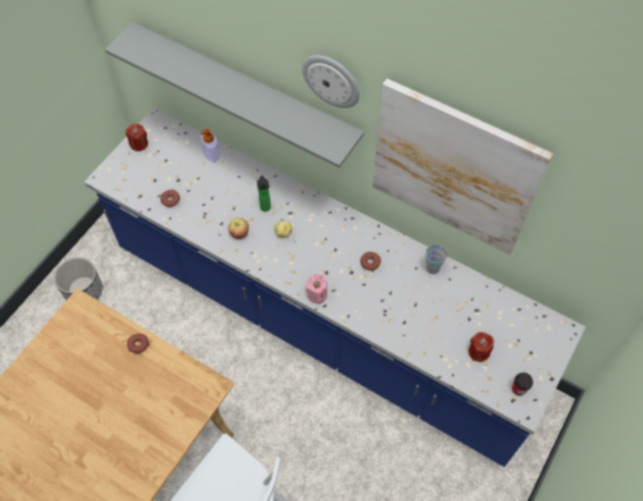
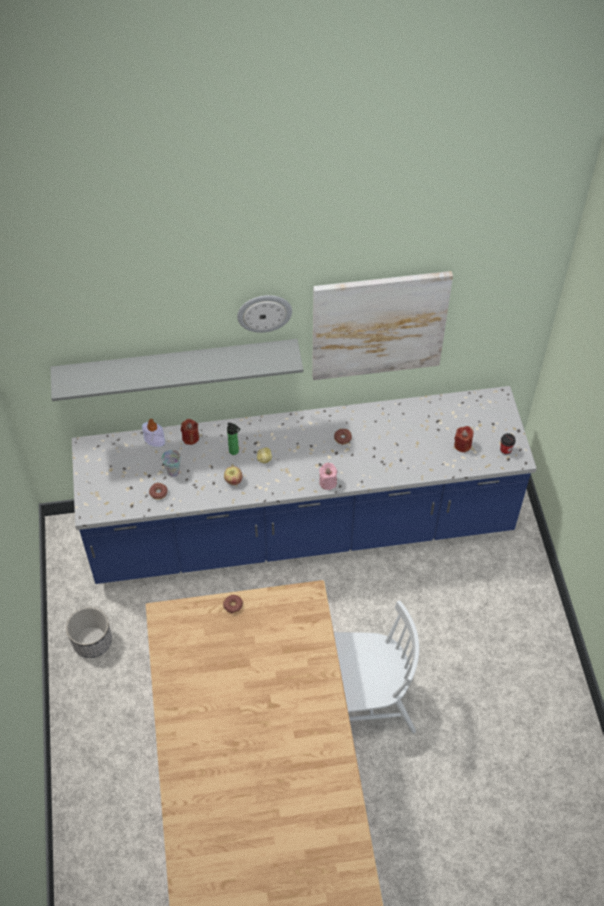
camera: 40 degrees left, 5 degrees down
(139, 144) = (90, 470): red candle -> red candle (190, 438)
(432, 268) = (386, 414): cup -> cup (173, 472)

